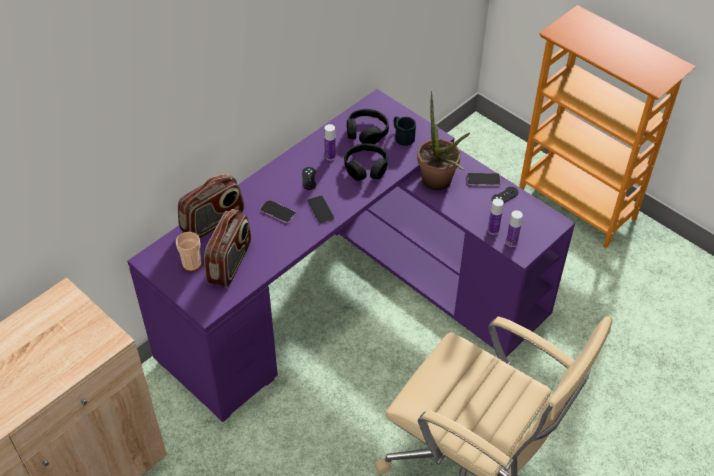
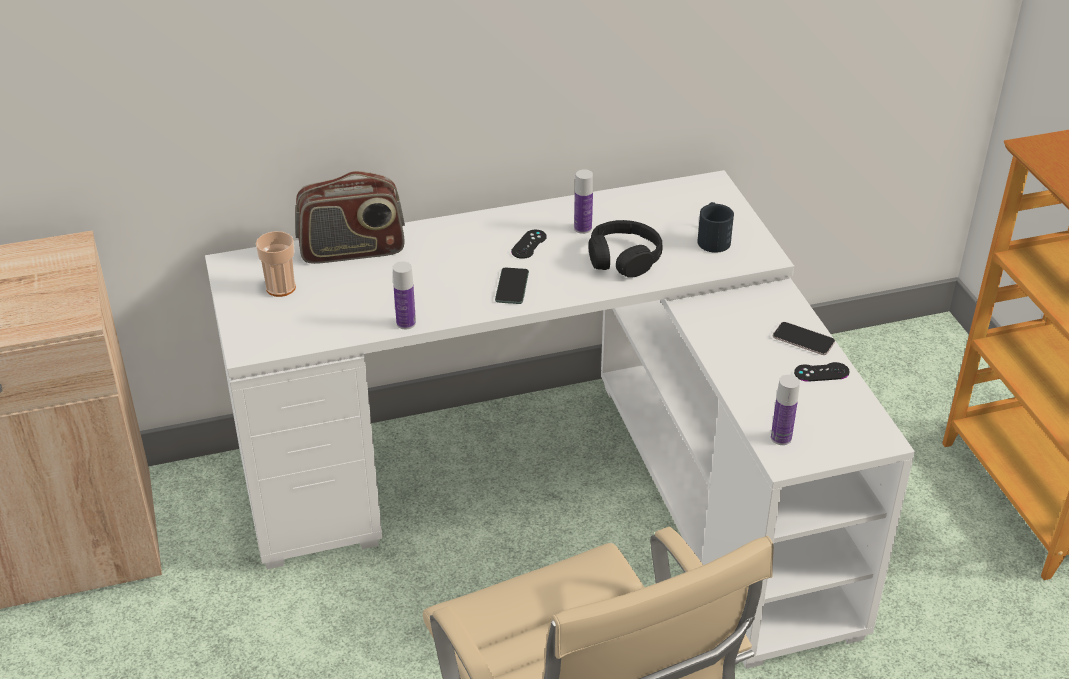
camera: 30 degrees right, 10 degrees down
(230, 263) = (331, 305): radio -> none
(278, 212) = (449, 268): phone -> none
(350, 299) = (567, 487): purple desk -> white desk
(366, 132) = (662, 216): black headphones -> none
(439, 184) = (726, 322): potted plant -> none
(493, 230) = (763, 411): bottle -> bottle (406, 323)

